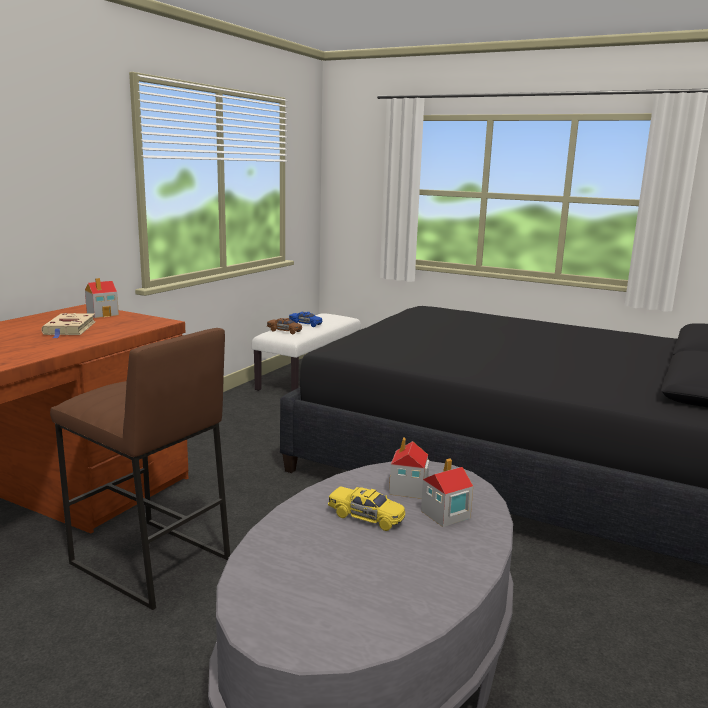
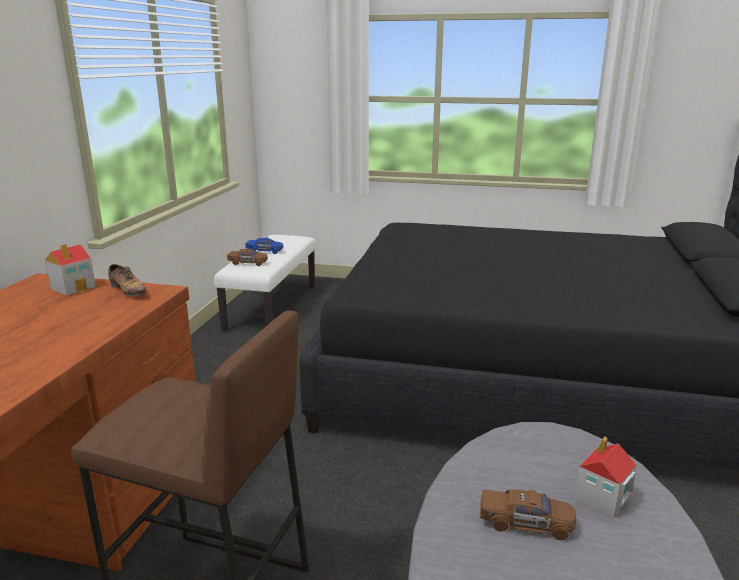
camera: 15 degrees left, 5 degrees up
(70, 329) = (46, 320): beige book -> none
(140, 319) = (128, 290): none -> shoe
(366, 517) = (526, 523): yellow toy car -> brown toy car
(408, 489) = (537, 469): toy house -> none

